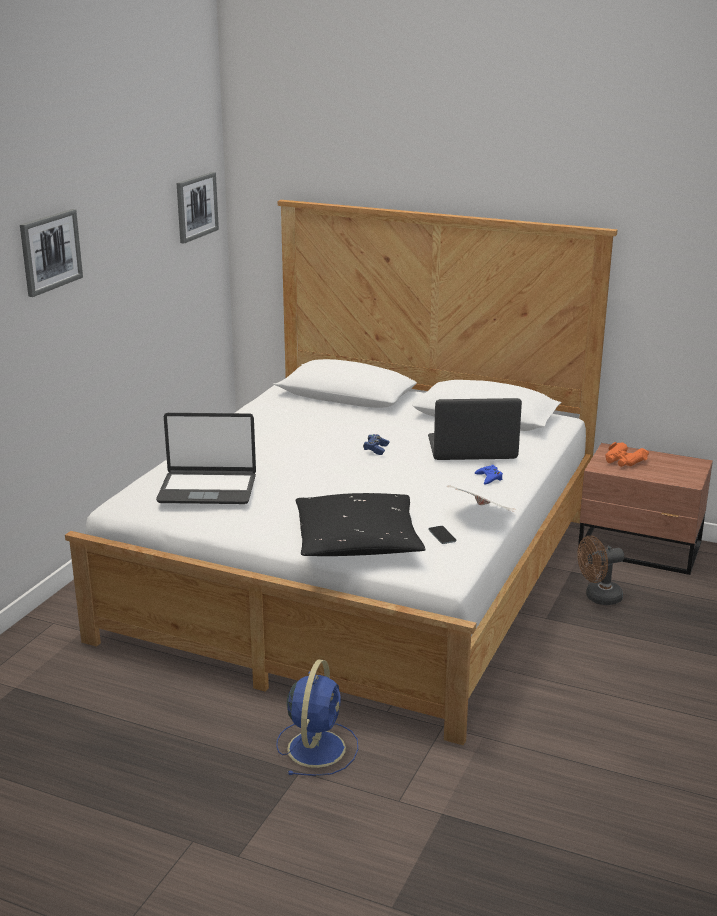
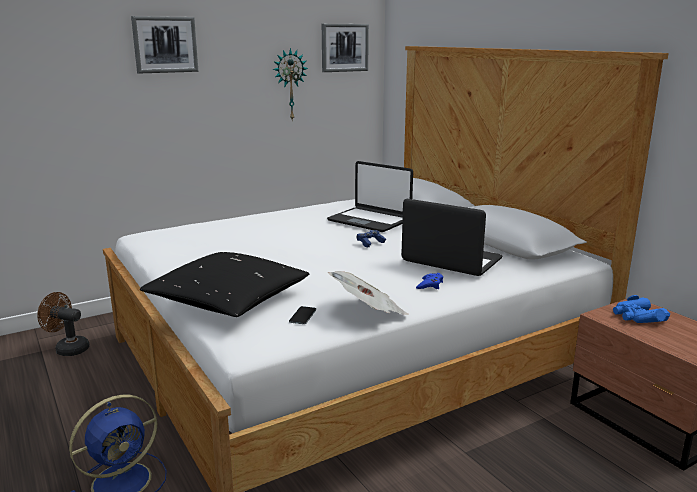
camera: 35 degrees right, 5 degrees down
(155, 268) = (289, 85): none -> wall clock
(207, 489) = (200, 237): laptop -> laptop (370, 220)
(598, 598) = (544, 454): brown fan -> brown fan (68, 348)
(623, 461) = (637, 317): orange binoculars -> blue binoculars

